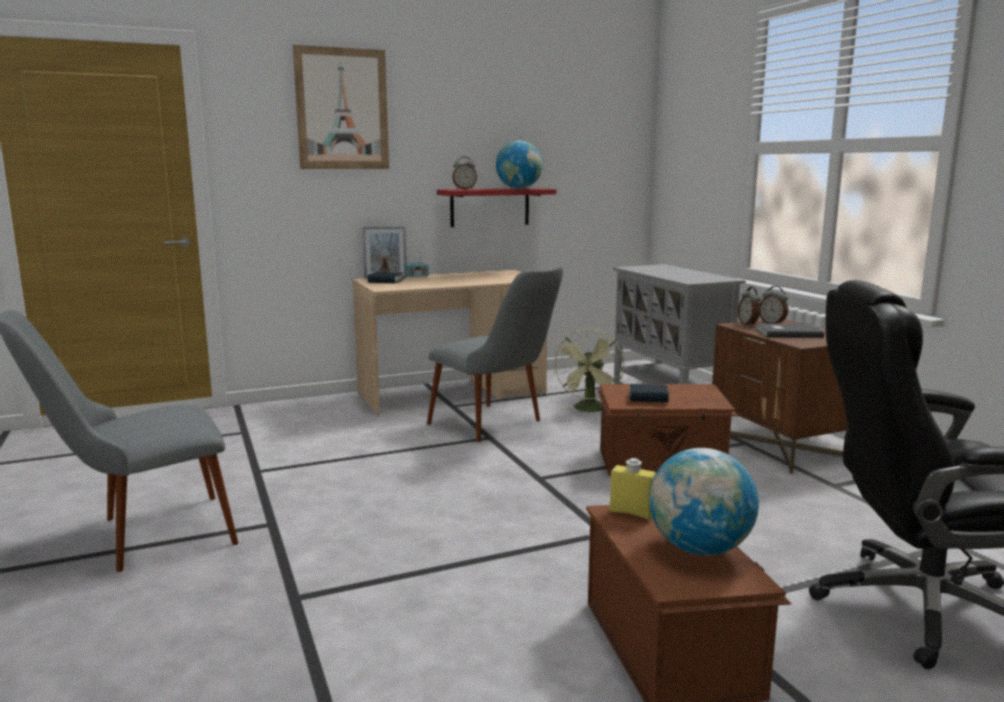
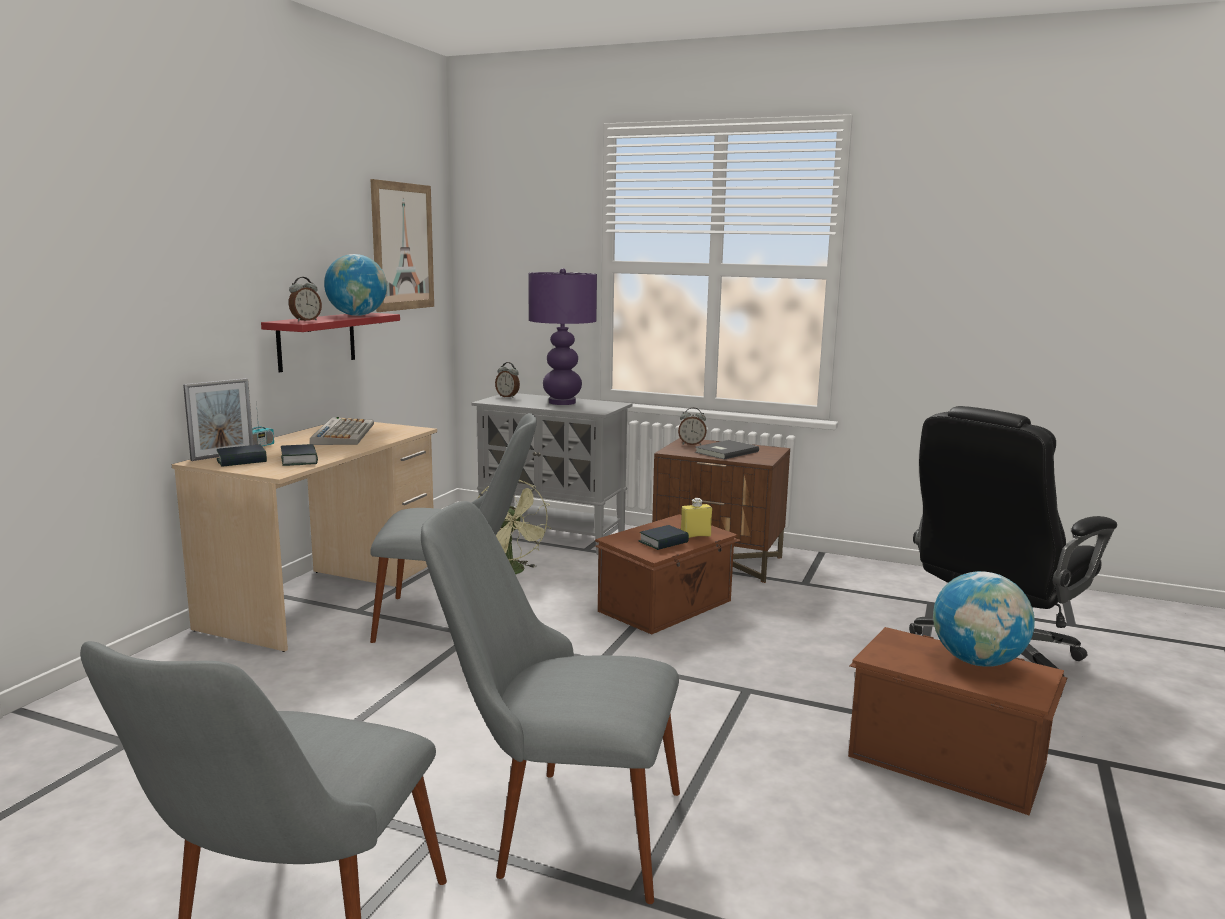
camera: 45 degrees left, 0 degrees up
(330, 548) = (557, 826): none -> grey chair
(342, 109) = (140, 208): picture -> picture (403, 246)
(413, 285) = (299, 460): none -> book
(483, 276) = (343, 433): none -> keyboard
(631, 513) = (888, 652): yellow bottle -> yellow bottle (695, 536)
(682, 273) = (561, 402): none -> purple table lamp
(748, 324) = (678, 448): alarm clock -> alarm clock (508, 397)

